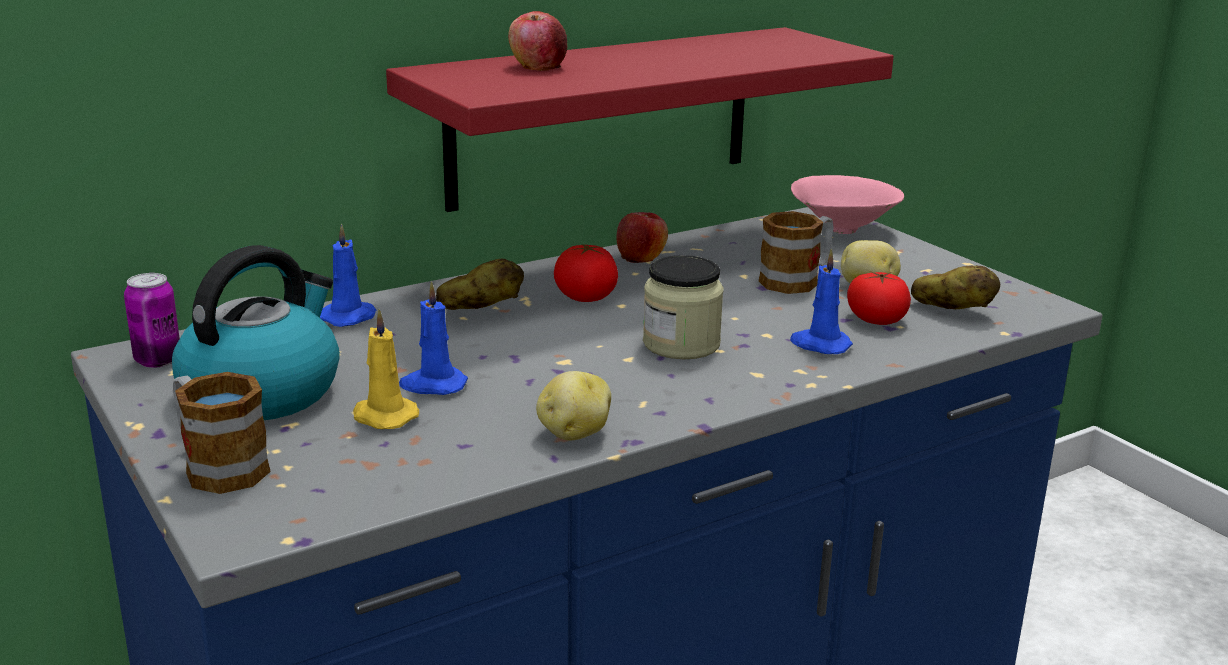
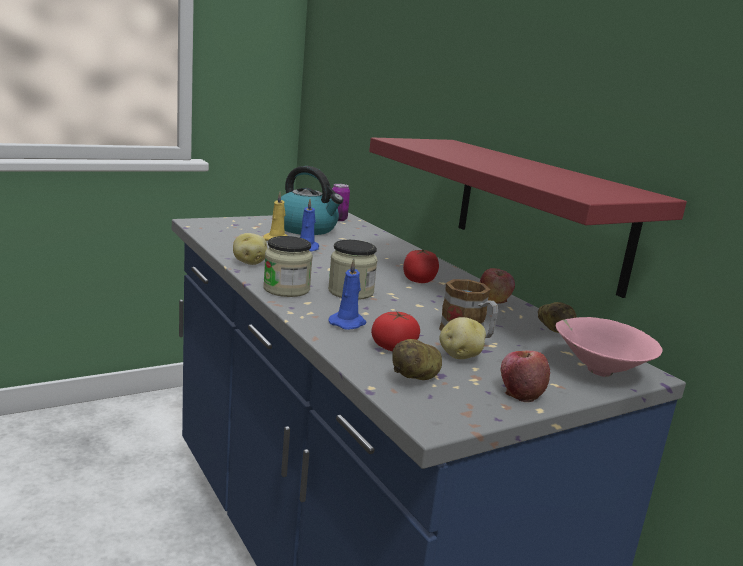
camera: 90 degrees right, 5 degrees down
(217, 466) = (245, 222): mug -> none
(350, 317) = (384, 242): blue candle -> none
(481, 308) = (398, 261): potato -> potato (553, 332)
(537, 66) = (470, 150): apple -> apple (520, 392)
(707, 392) = (286, 289): none -> jar

